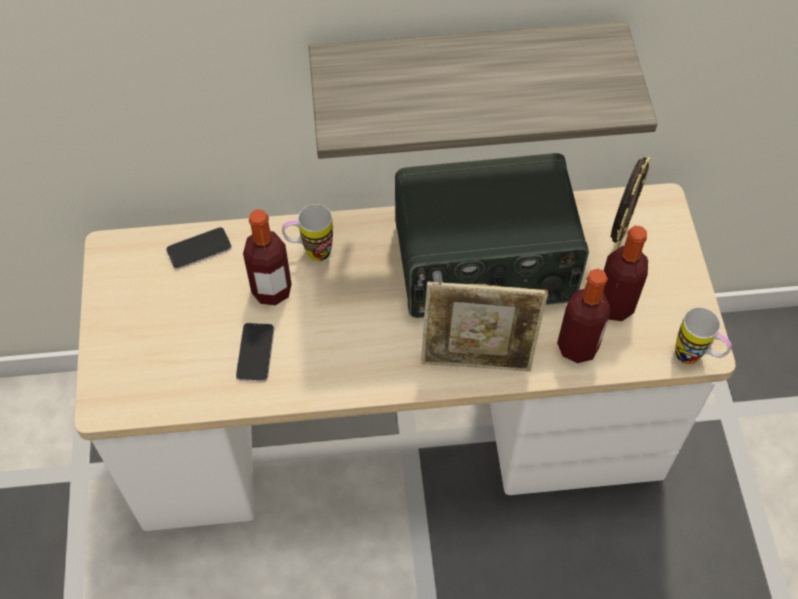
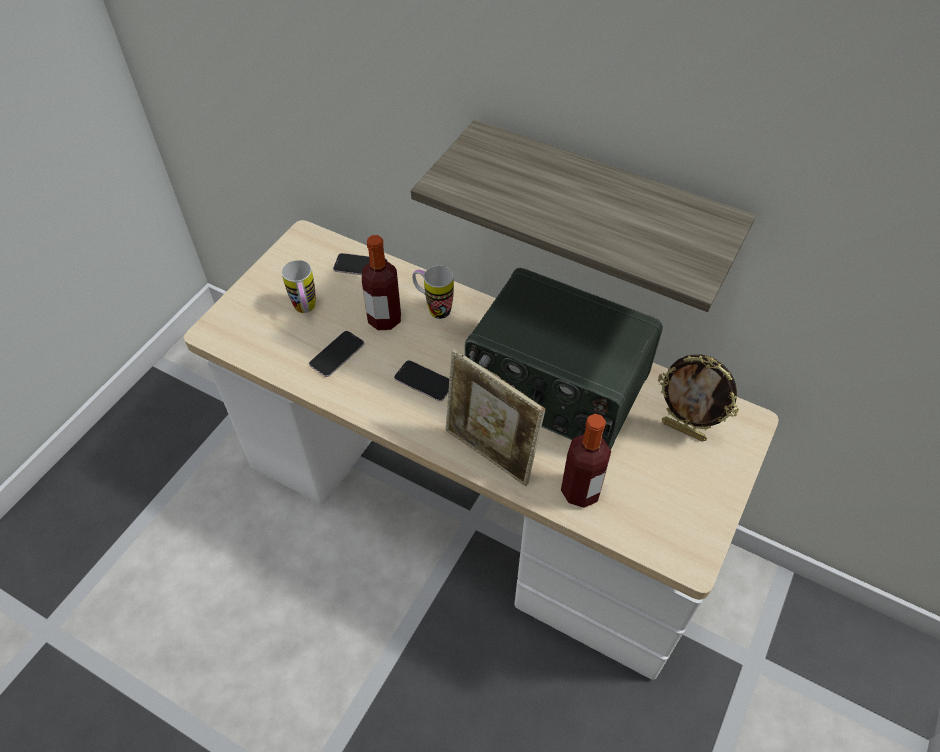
camera: 35 degrees right, 5 degrees down
(362, 329) = (424, 381): none -> phone
(614, 306) = (639, 478): bottle -> none
(617, 241) = (684, 430): picture frame -> picture frame turned 60 degrees clockwise
(695, 358) = (677, 561): mug -> mug (306, 310)

